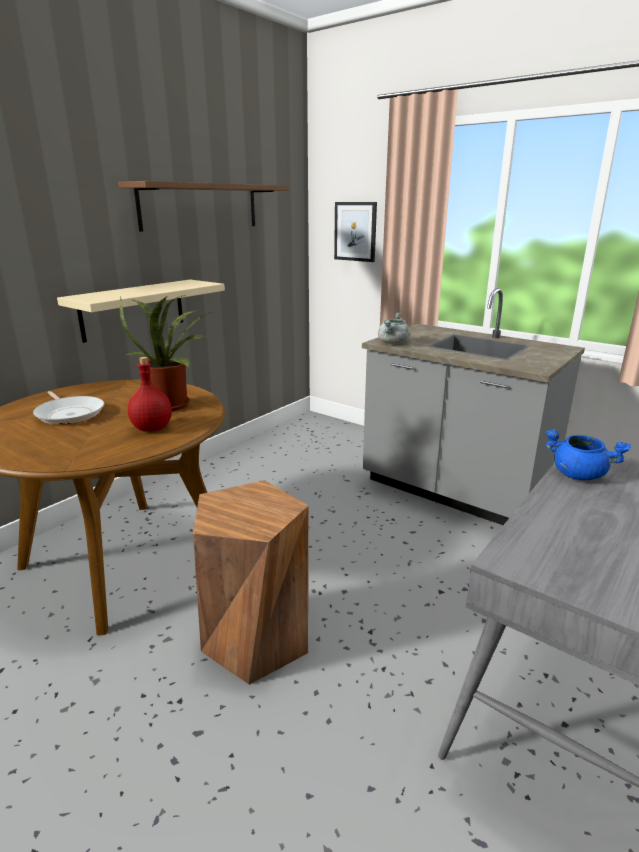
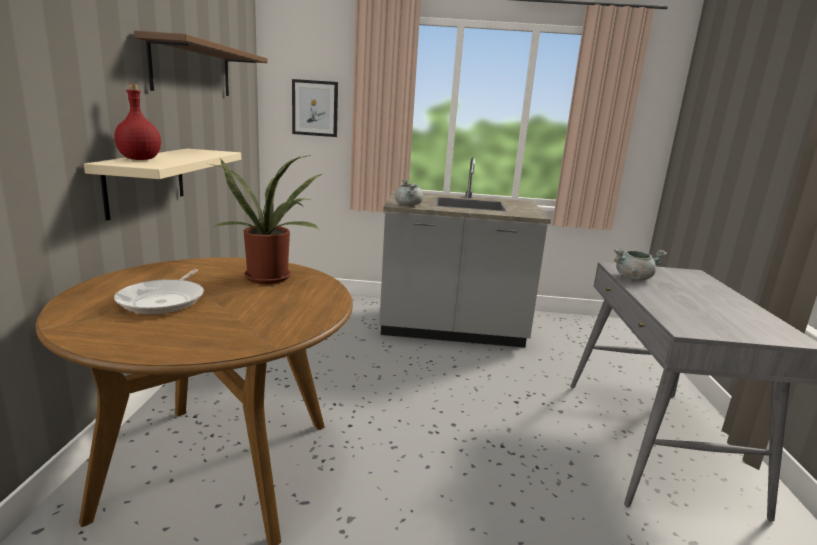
camera: 35 degrees left, 5 degrees down
(69, 413) = (164, 300): frying pan -> frying pan turned 75 degrees clockwise
(153, 428) = (292, 299): red bottle -> red bottle (140, 159)
(256, 639) = (427, 485): brown stool -> none
(579, 475) = (633, 278): blue cooking pot -> grey cooking pot

